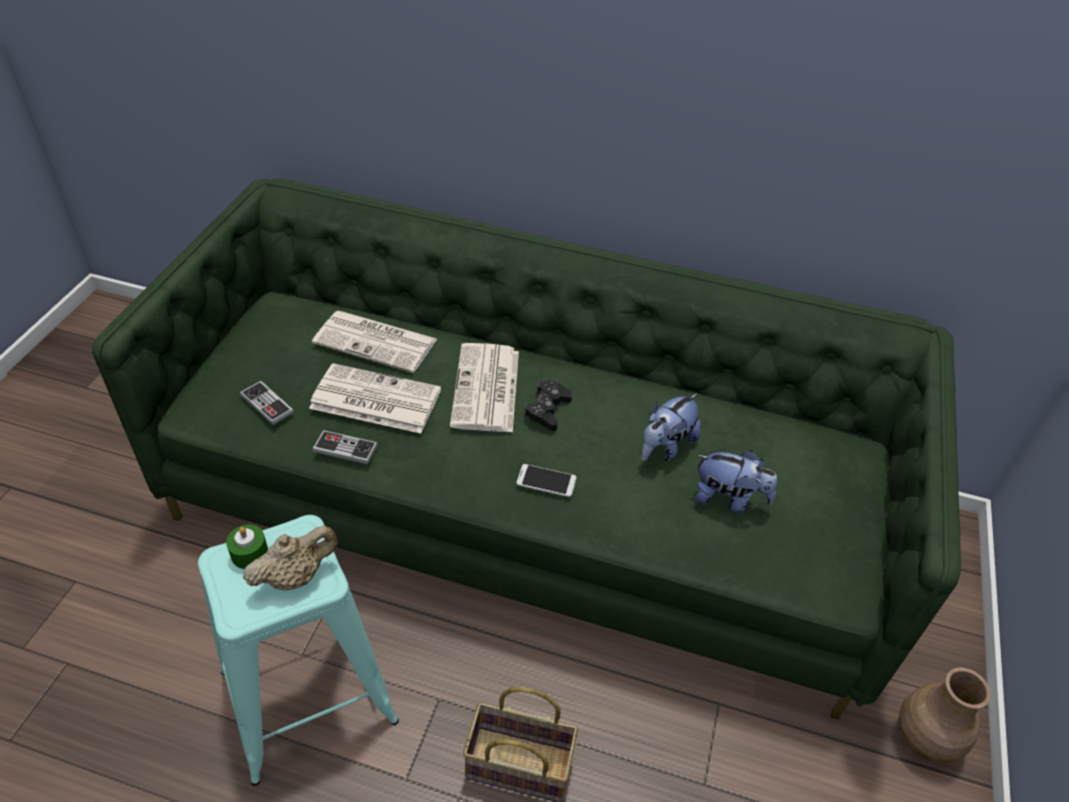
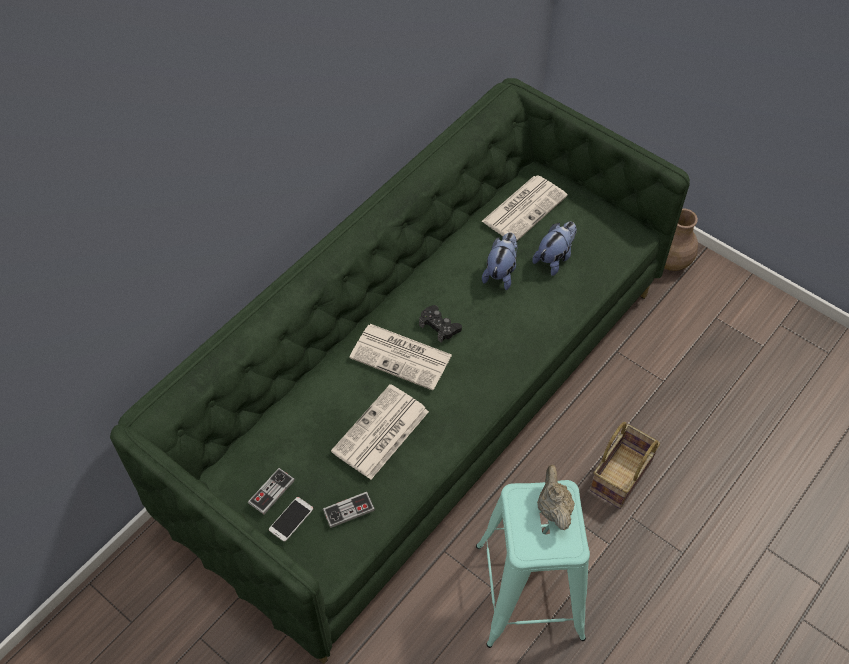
camera: 65 degrees left, 10 degrees up
(249, 553) = (525, 532): green candle -> none
(345, 448) = (419, 466): game controller -> game controller (271, 492)
(377, 342) = (314, 414): newspaper -> newspaper (524, 208)
(546, 481) = (501, 350): phone -> phone (291, 519)
(665, 447) = (501, 272): plush toy -> plush toy turned 135 degrees counterclockwise

